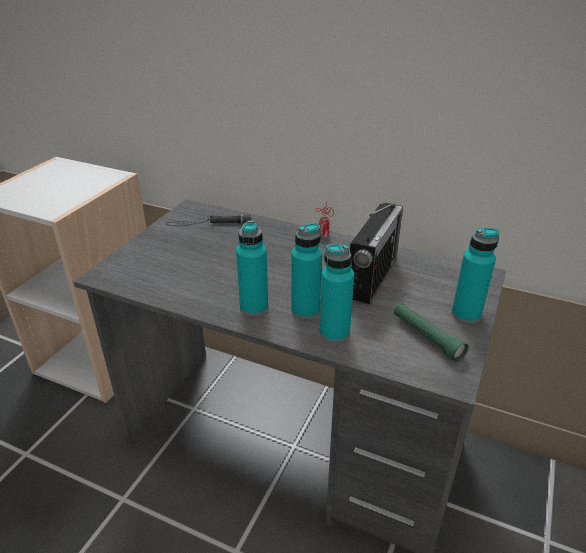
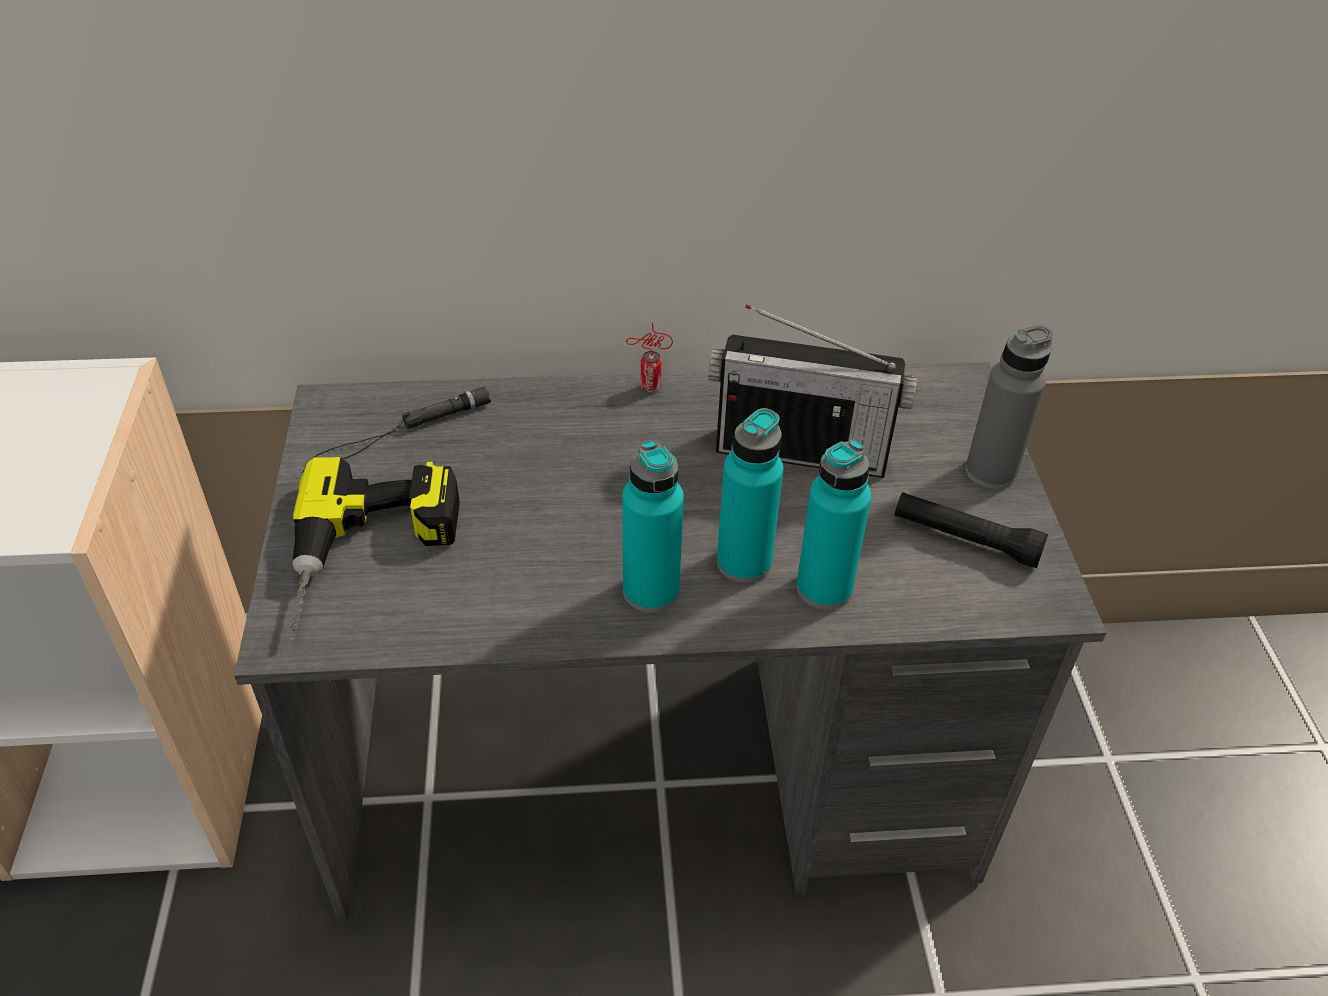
camera: 30 degrees left, 10 degrees up
(158, 259) = (373, 554): none -> power drill
(372, 277) = (801, 451): radio -> radio turned 105 degrees clockwise
(426, 337) = (965, 539): green flashlight -> black flashlight
(466, 314) = (990, 472): turquoise bottle -> grey bottle

